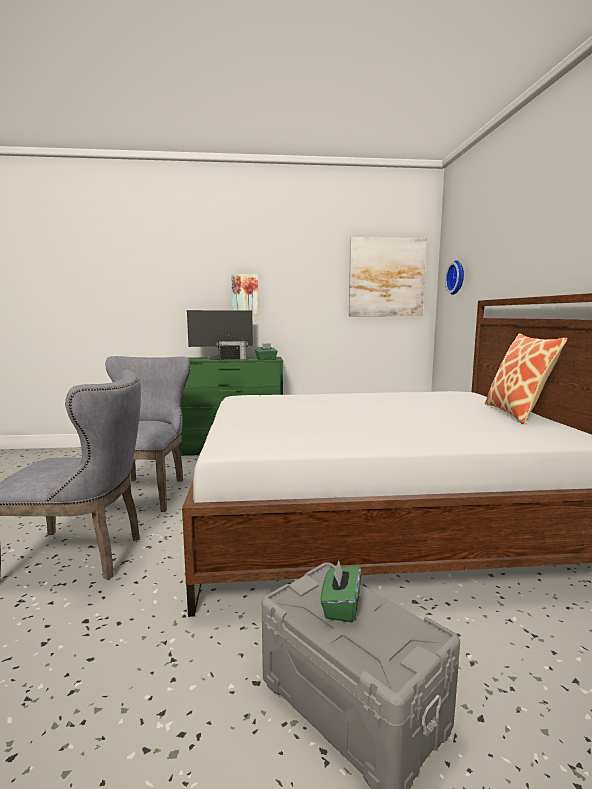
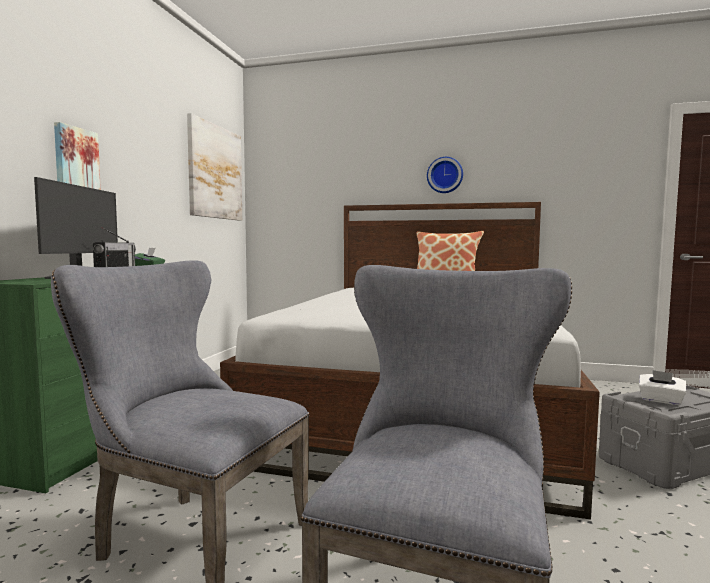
camera: 70 degrees left, 5 degrees down
(341, 606) = (660, 400): green tissue box -> white tissue box
(457, 277) = (290, 182): wall clock -> wall clock (445, 175)

